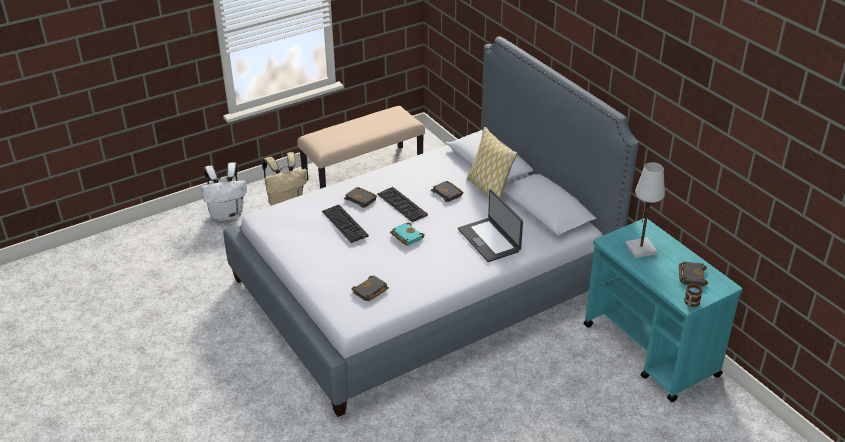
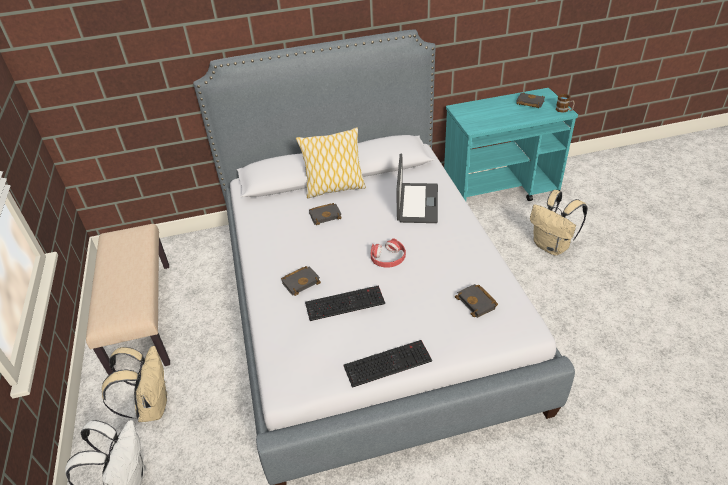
camera: 70 degrees left, 5 degrees up
(403, 204) = (329, 250): keyboard -> keyboard (388, 362)
(405, 236) = (388, 258): turquoise book -> red headphones
(489, 240) = (416, 203): laptop -> laptop turned 75 degrees counterclockwise
(567, 402) = (552, 246): none -> beige backpack
(640, 249) = (489, 116): white table lamp -> none

